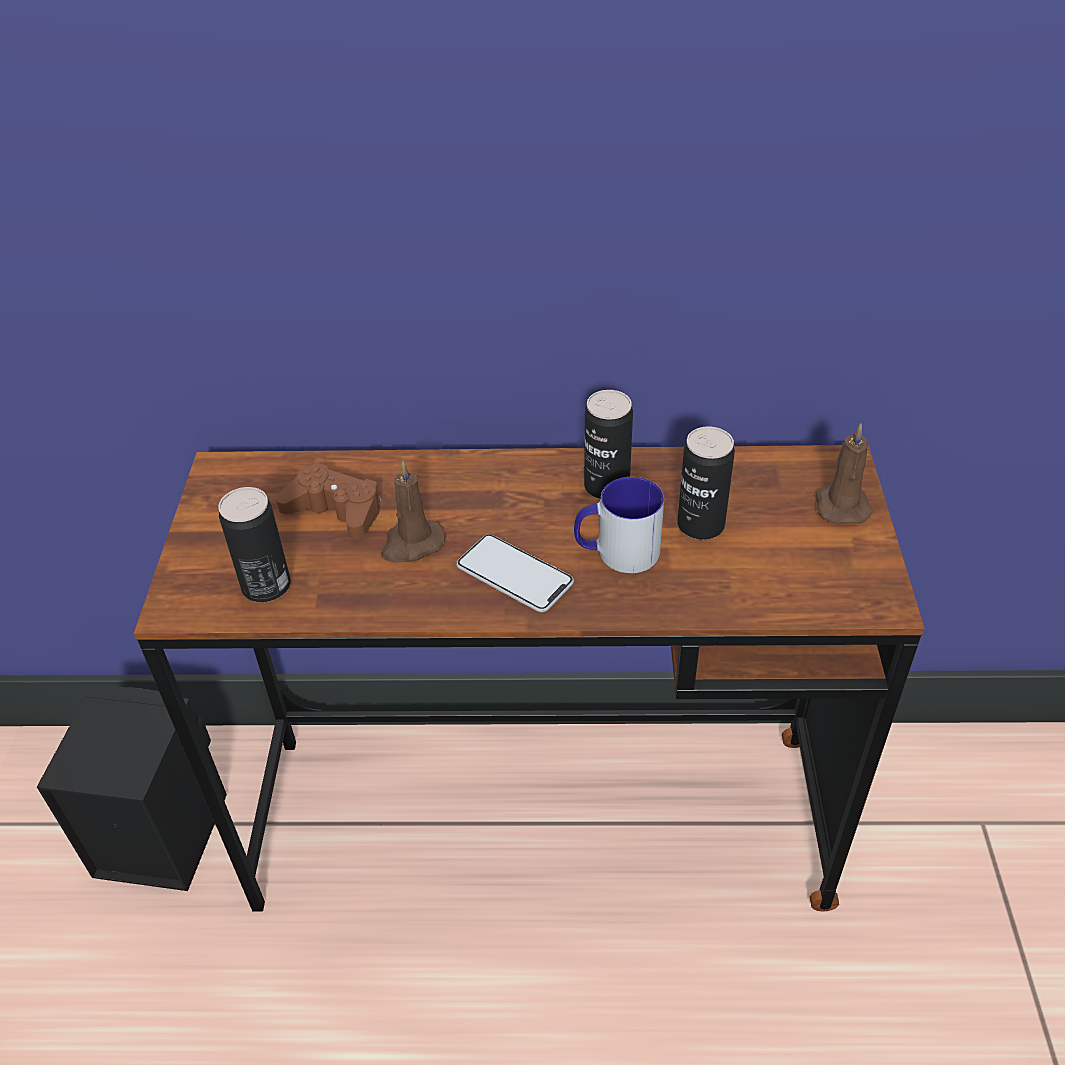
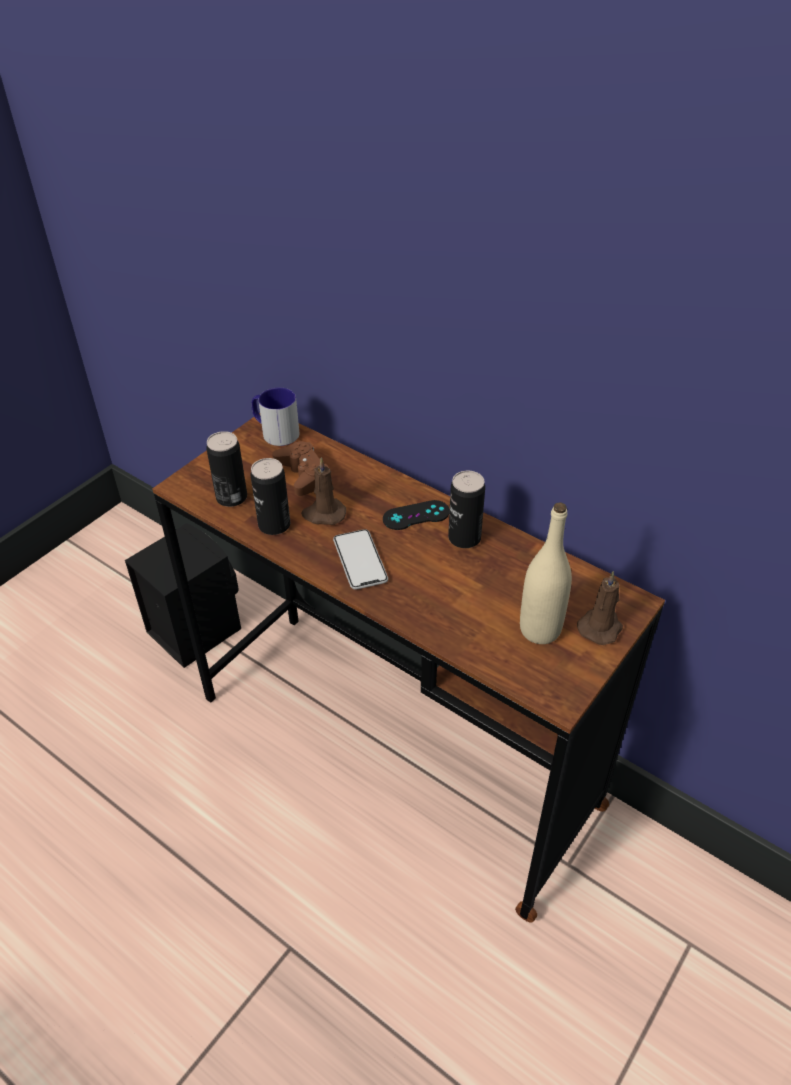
camera: 35 degrees right, 0 degrees up
(526, 489) = (416, 515): none -> black game controller
(616, 552) = (429, 579): mug -> mug (275, 432)
(700, 525) = (496, 590): can -> can (274, 525)
(788, 542) = (540, 630): none -> beige bottle

